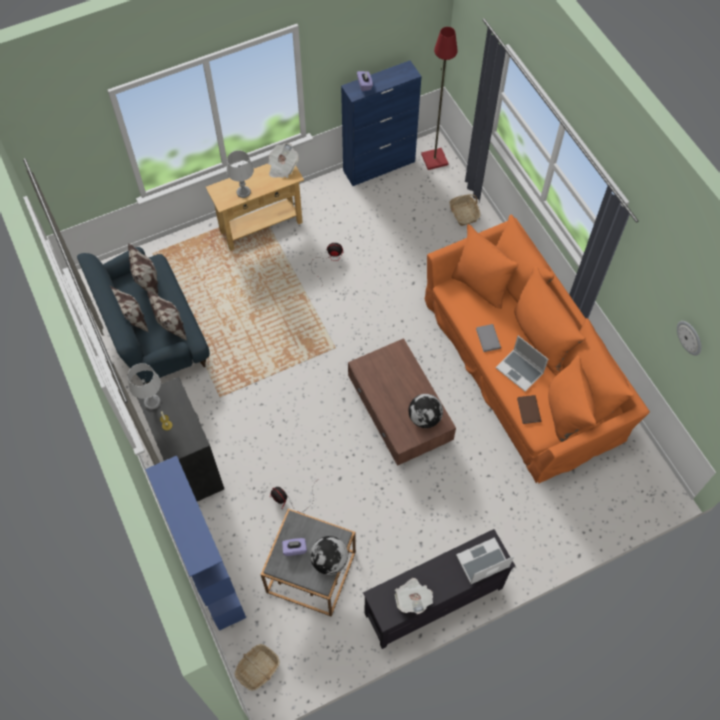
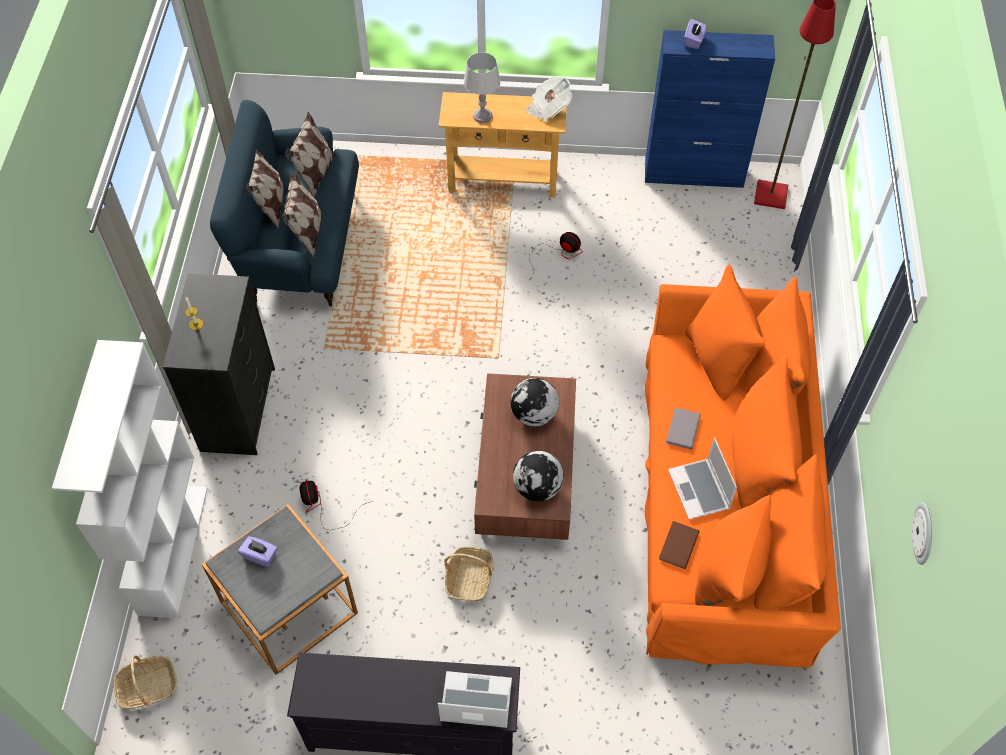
camera: 30 degrees right, 5 degrees down
(152, 402) = (198, 290): grey table lamp -> none
(212, 577) = (172, 549): blue bookcase -> white bookcase
(329, 561) = (290, 593): globe -> globe (534, 415)
(413, 598) = (354, 695): newspaper -> none
(463, 213) = (767, 275): basket -> basket (469, 578)

